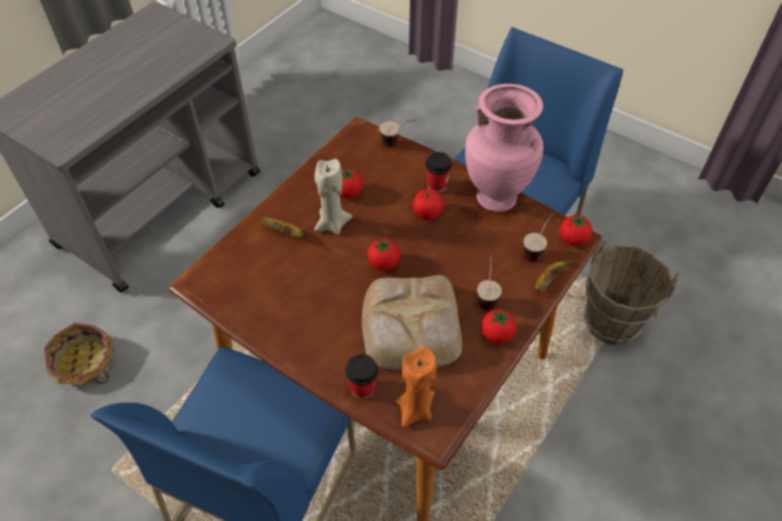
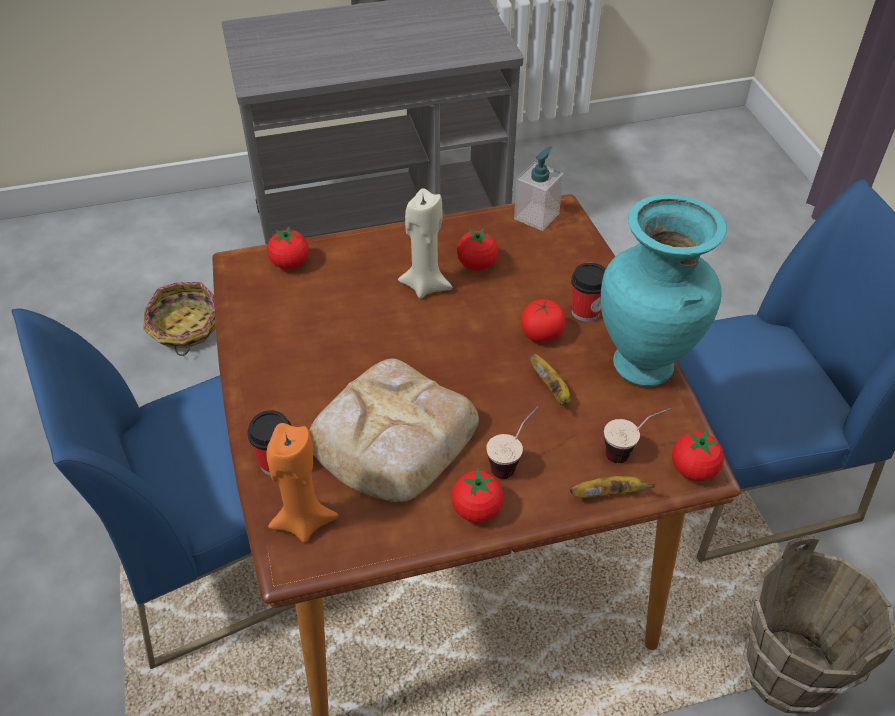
camera: 40 degrees right, 5 degrees down
(285, 233) = (369, 267): banana -> banana (552, 390)
(351, 142) = (536, 216): none -> soap dispenser
(383, 263) = (435, 356): tomato -> tomato (290, 263)
(397, 143) = (588, 244): cup -> none
(496, 197) = (645, 365): pink vase -> turquoise vase

